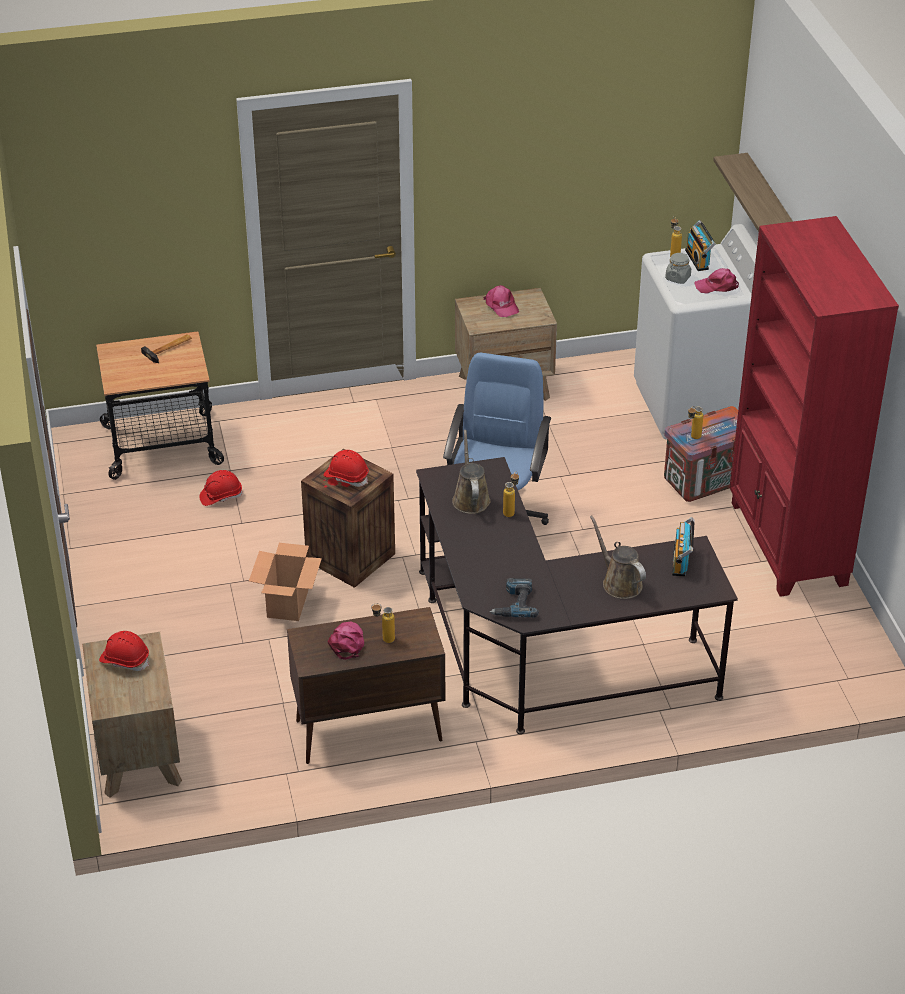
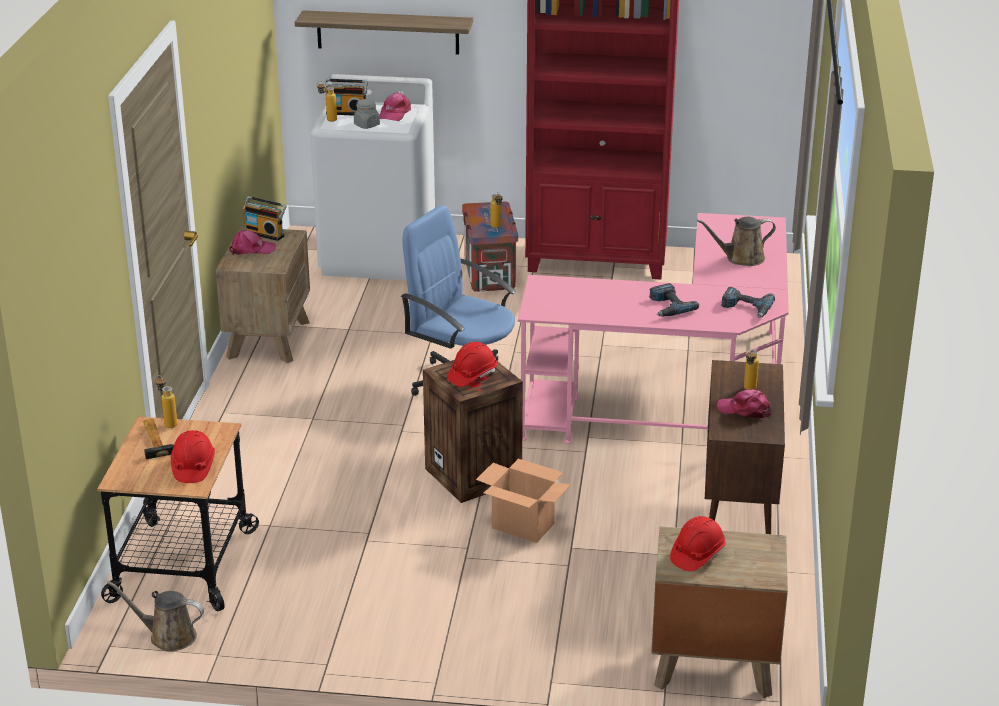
camera: 70 degrees left, 10 degrees down
(221, 496) = (311, 539): red hard hat -> red hard hat (193, 467)
(470, 498) = (581, 301): brown watering can -> brown watering can (168, 636)
(488, 552) = (667, 306): none -> power drill
(511, 511) = (613, 286): bottle -> bottle (168, 423)
(546, 656) = (679, 398): black desk -> pink desk
(681, 561) = (726, 228): radio -> radio (265, 233)

